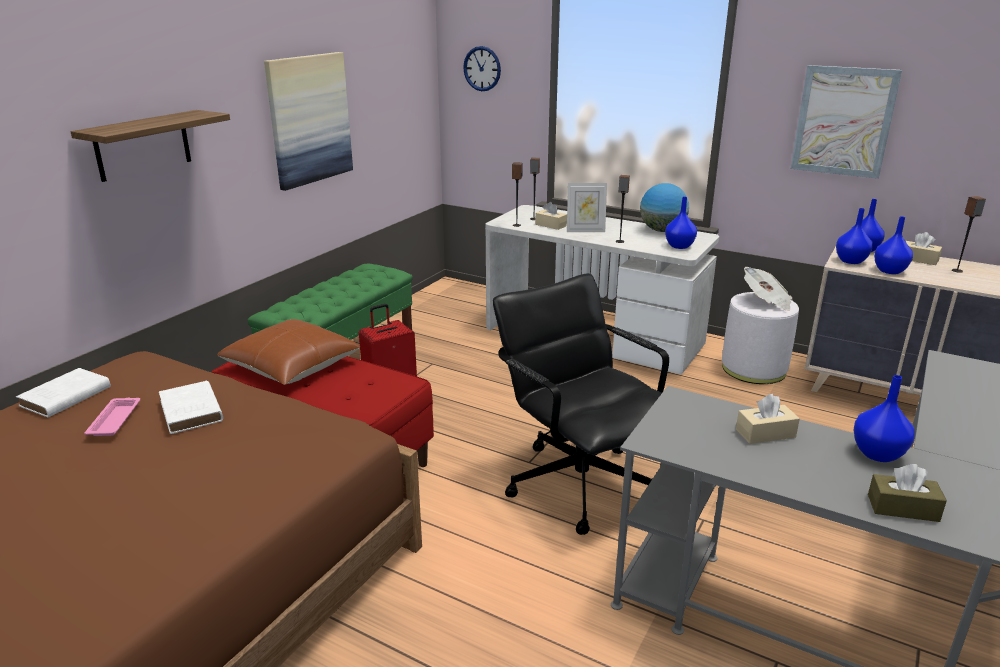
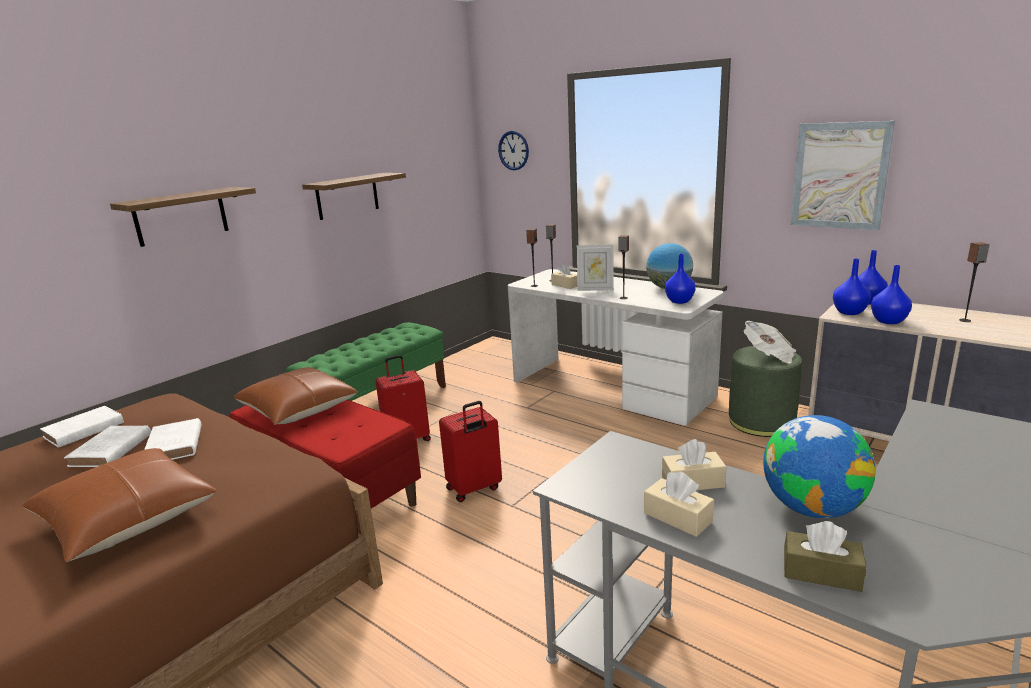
camera: 10 degrees right, 5 degrees down
(115, 420) = (109, 451): pink tray -> white book
(189, 492) = (127, 519): none -> brown pillow
(309, 119) = (347, 196): picture -> shelf
(483, 446) = (474, 489): none -> red suitcase
(580, 483) = (554, 528): black office chair -> none
(753, 369) = (761, 422): white ottoman -> green ottoman
(877, 453) = (812, 508): blue vase -> globe
(919, 259) = (925, 310): beige tissue box -> beige tissue box (677, 517)

